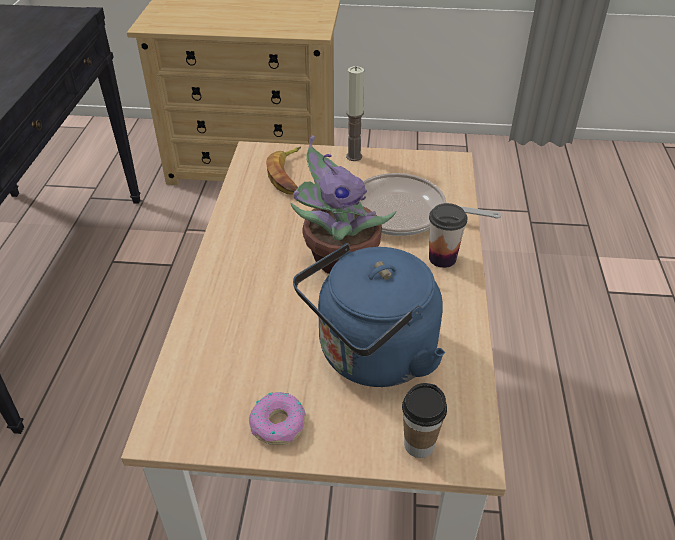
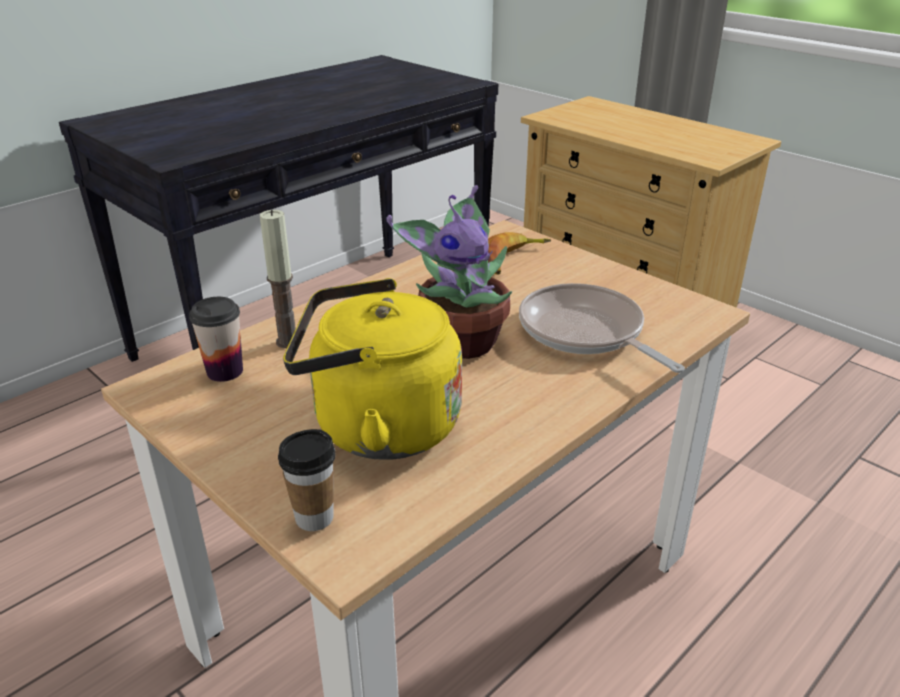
camera: 40 degrees right, 10 degrees down
(278, 424) = (230, 431): donut -> none
(354, 156) = (600, 268): candle -> candle (287, 342)
(371, 356) = (377, 427): blue kettle -> yellow kettle
(442, 258) = (570, 386): cup -> cup (225, 371)

